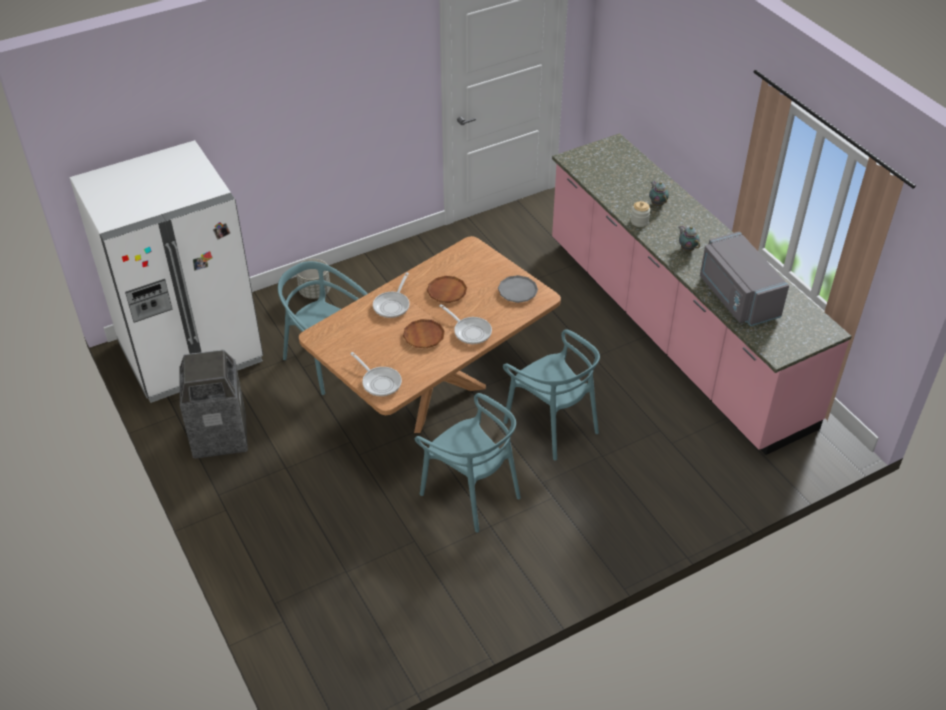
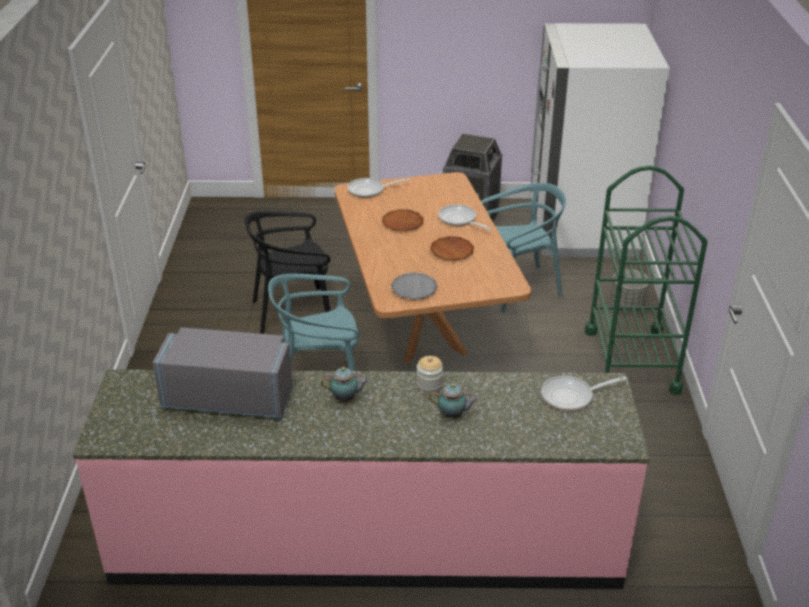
camera: 120 degrees right, 10 degrees down
(389, 271) = (631, 361): none -> green cart
(470, 331) = (384, 246): frying pan -> frying pan (571, 397)
(471, 493) = (293, 312): turquoise chair -> black chair

